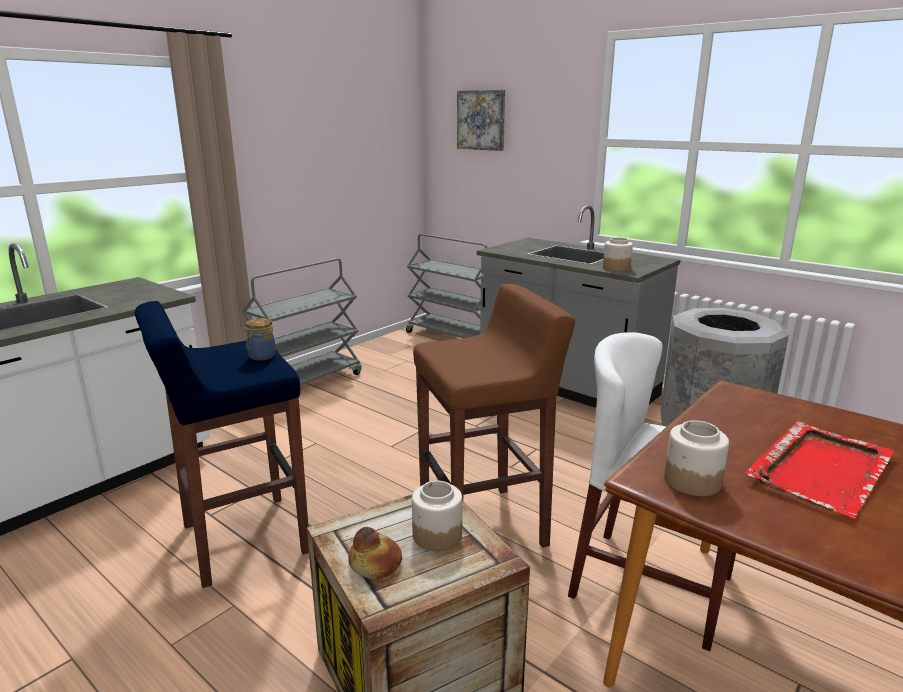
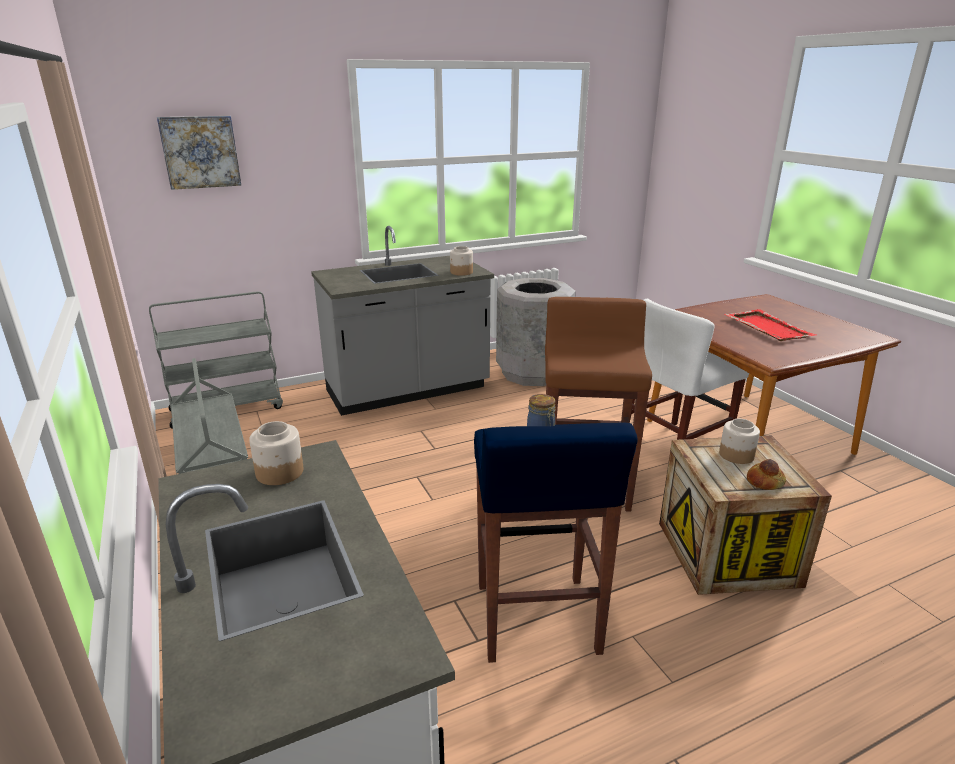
camera: 65 degrees left, 5 degrees up
(691, 481) = (775, 353): jar -> jar (279, 472)

